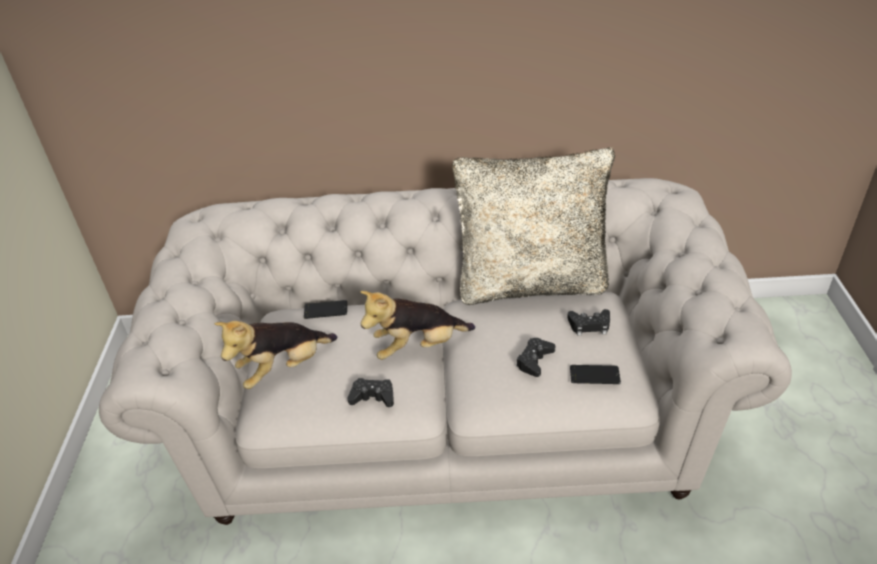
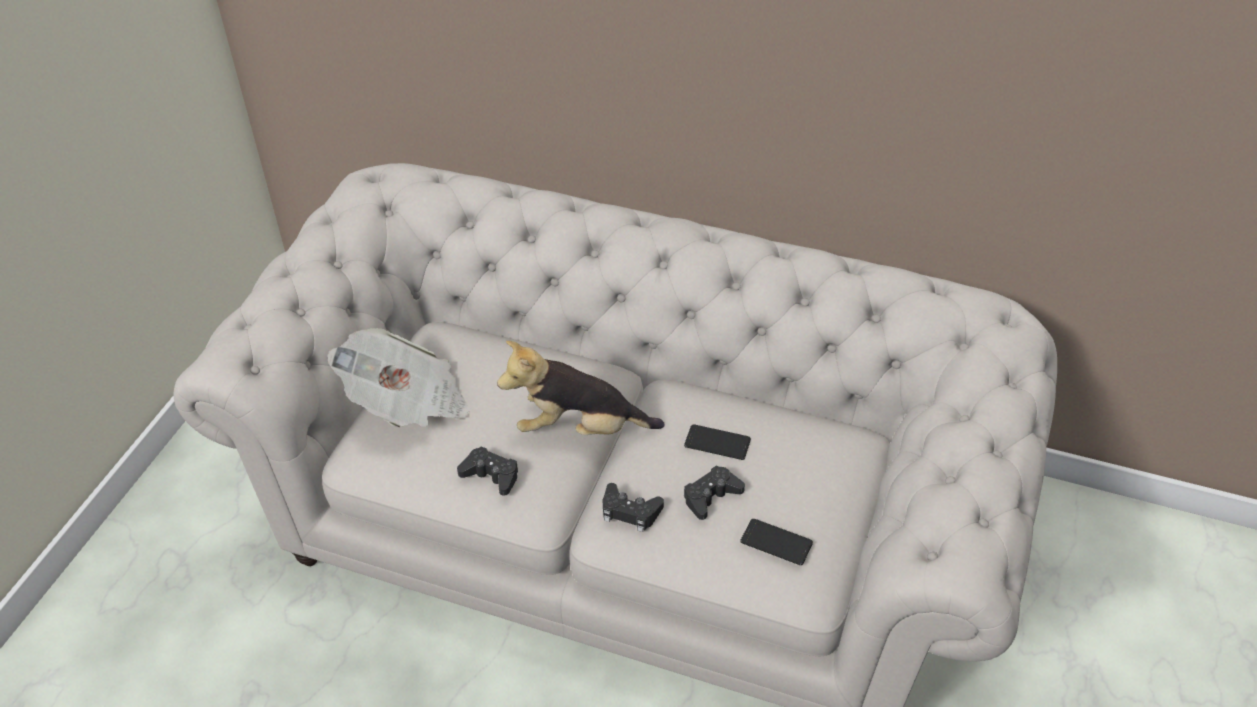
camera: 20 degrees right, 5 degrees up
(283, 368) = (407, 403): plush toy -> newspaper
(325, 310) = (493, 342): phone -> phone (717, 443)
(533, 287) = (771, 395): beige pillow -> none
(589, 325) = (811, 473): black game controller -> black game controller (630, 512)

